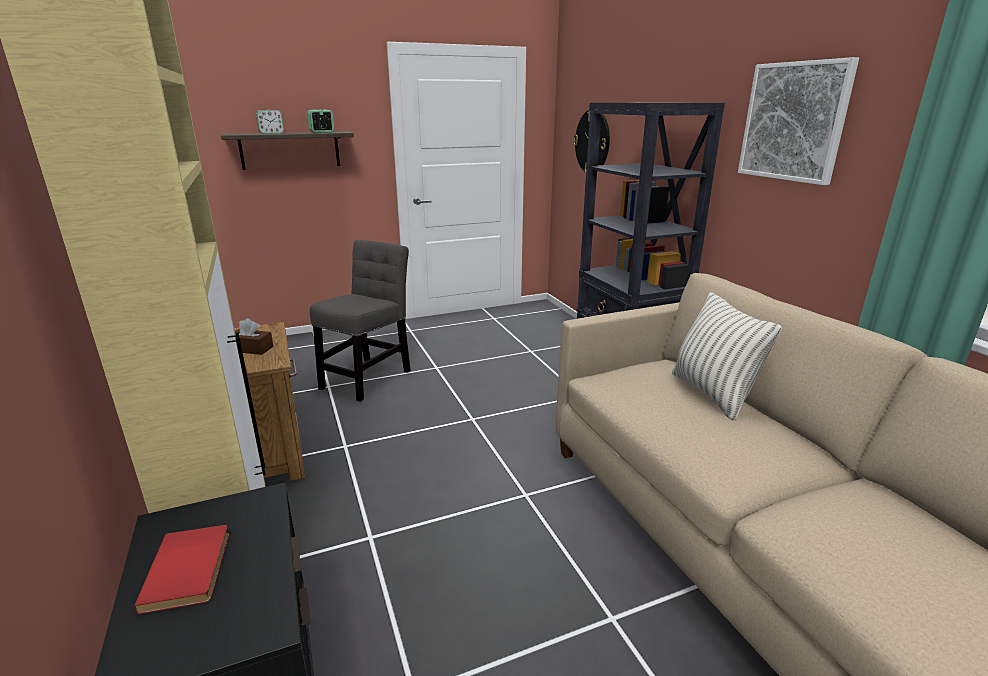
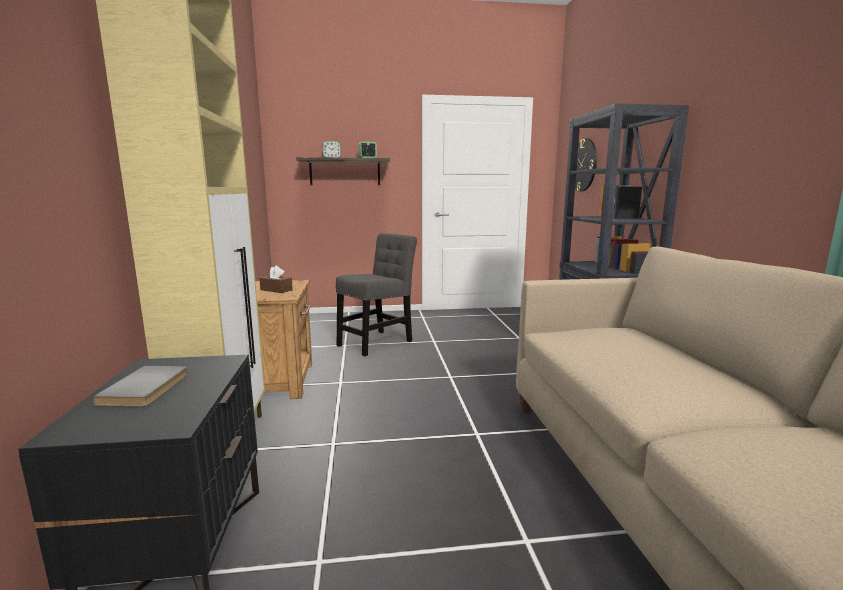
camera: 15 degrees right, 10 degrees down
(191, 569) = (148, 388): red book -> grey book
(712, 394) = (659, 347): pillow -> none
(794, 122) = (752, 107): picture -> none

